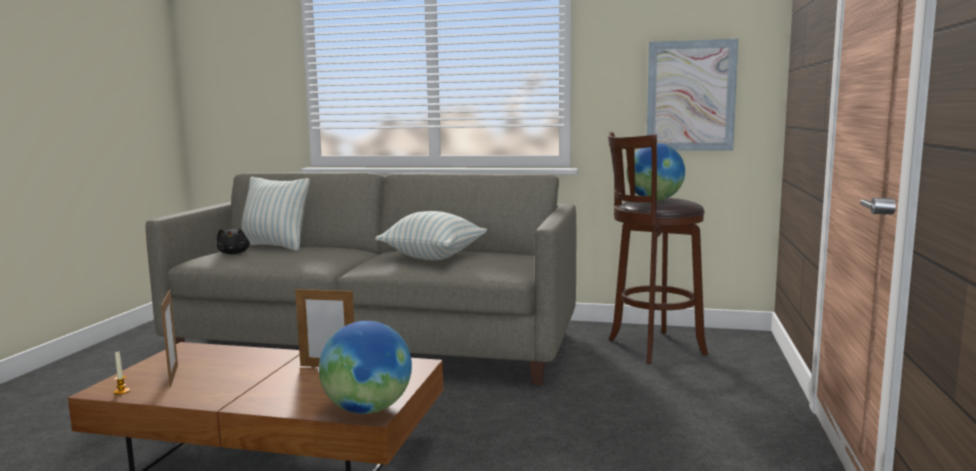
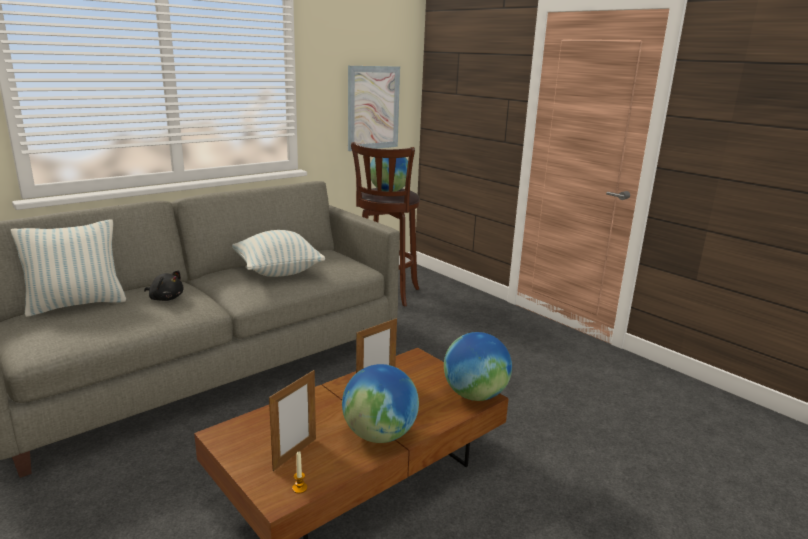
camera: 55 degrees left, 10 degrees up
(173, 375) = (295, 454): picture frame -> picture frame turned 105 degrees clockwise
(234, 253) = (63, 327): black plush toy -> black plush toy (165, 298)
(234, 393) = (380, 435): none -> globe

